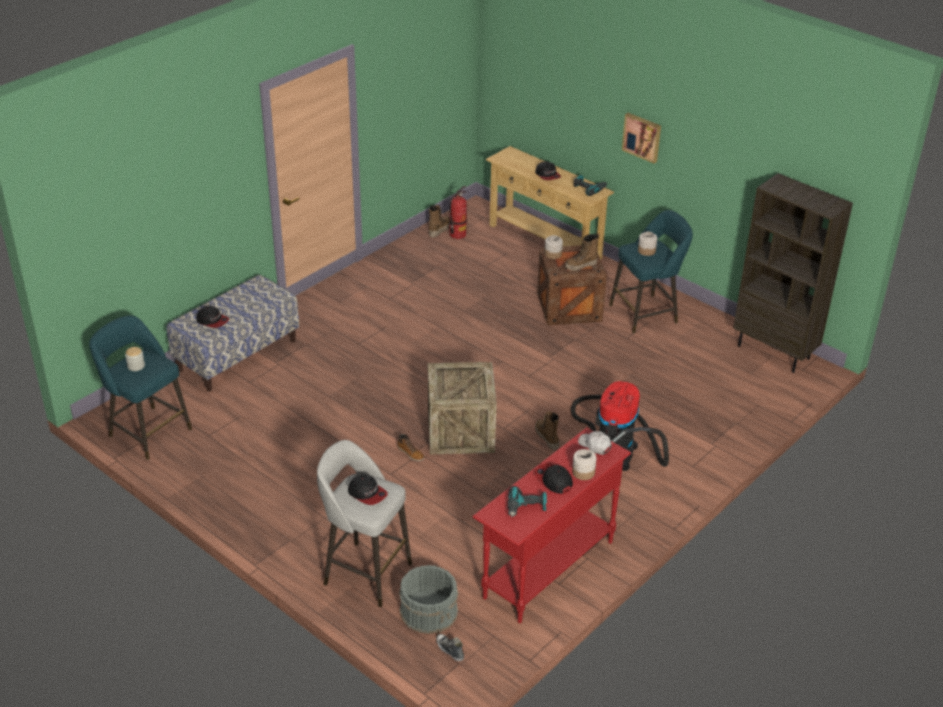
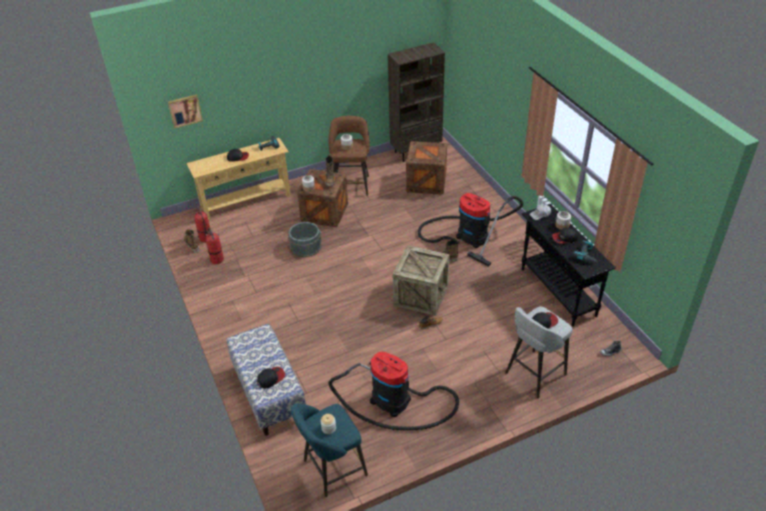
camera: 65 degrees left, 5 degrees up
(263, 454) = (395, 402): none -> vacuum cleaner
(426, 254) = (217, 260): none -> fire extinguisher
(429, 611) = (576, 353): grey bucket -> grey bucket (305, 246)
(548, 569) = (558, 292): red console table -> black console table
(642, 137) = (289, 90): picture -> picture (185, 110)
(646, 313) = (351, 184): turquoise stool -> brown stool
(707, 380) = (426, 182): none -> crate

